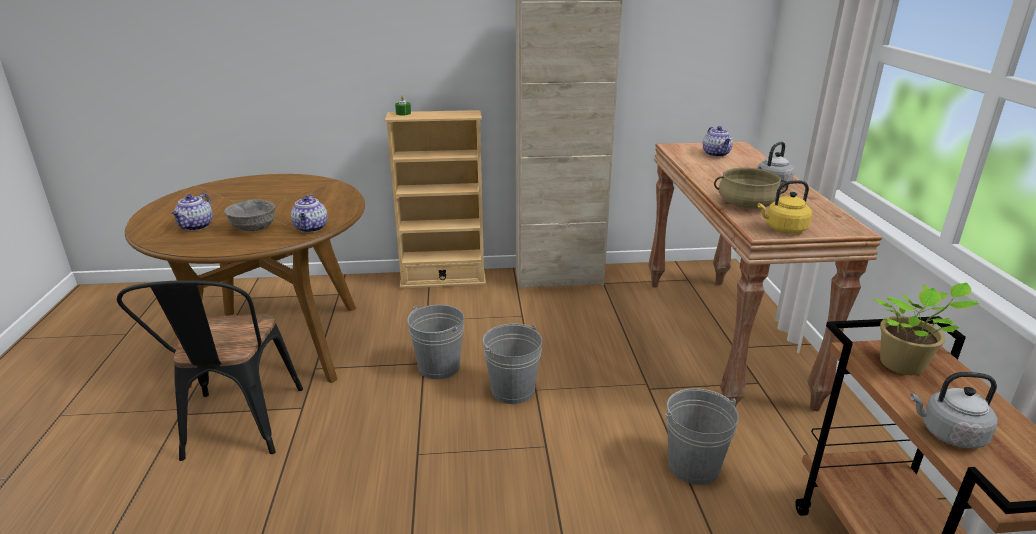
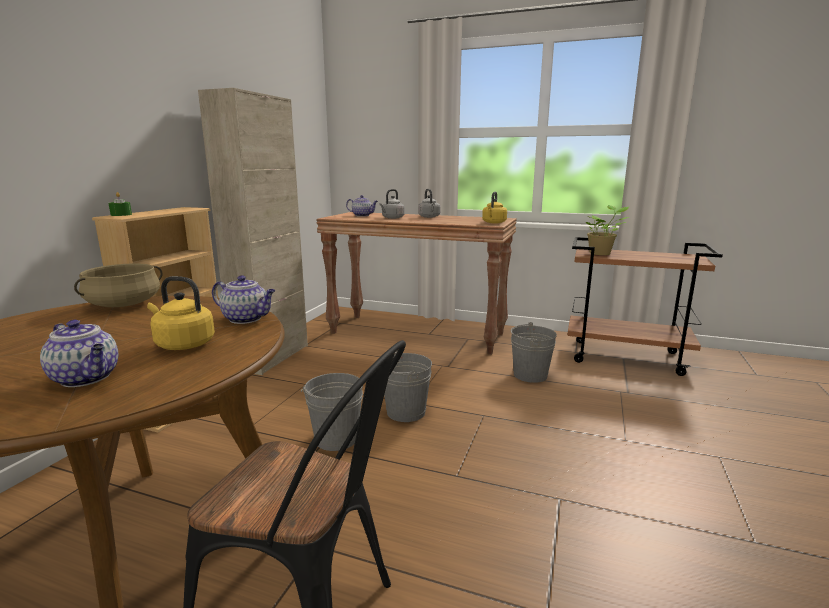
camera: 65 degrees left, 10 degrees down
(253, 228) = (182, 344): grey bowl -> yellow kettle
(746, 205) = (453, 222): beige cooking pot -> beige cooking pot (124, 304)
(948, 434) = (656, 259): grey kettle -> grey kettle (392, 218)

